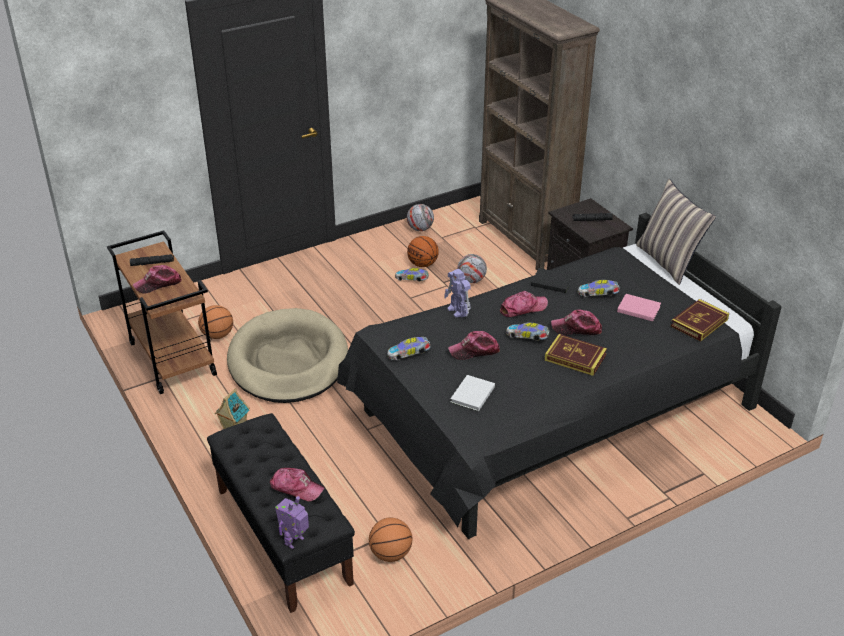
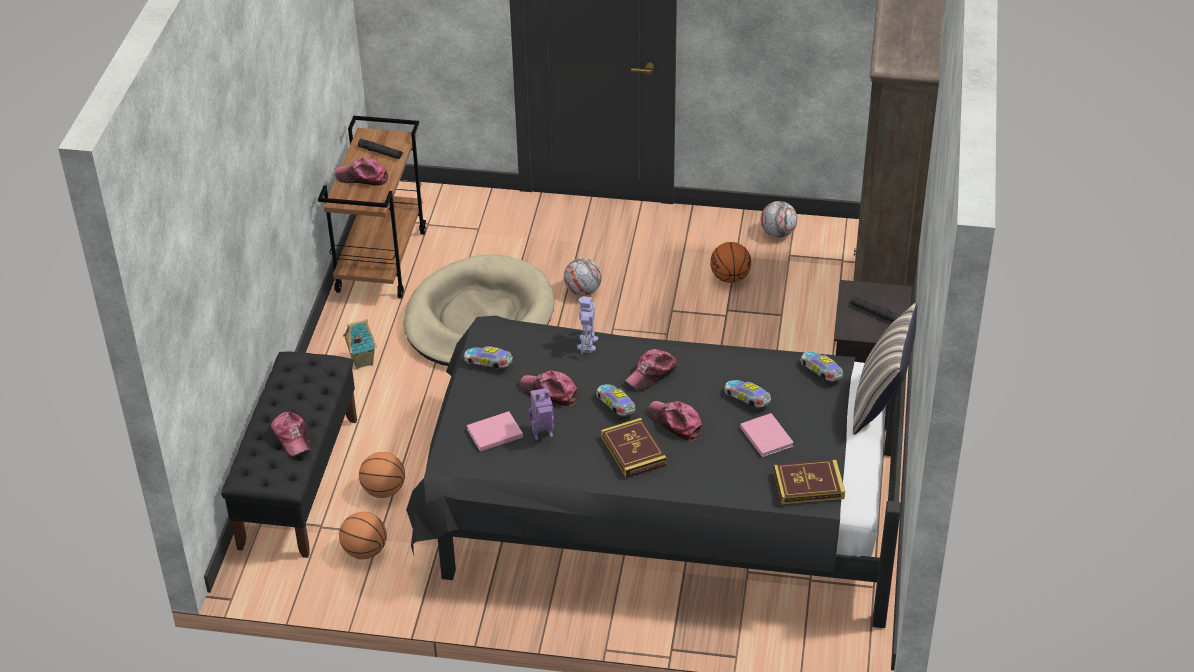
camera: 40 degrees right, 5 degrees up
(217, 335) = (445, 257): basketball -> basketball (384, 490)
(295, 542) = (242, 481): toy robot -> toy robot (543, 435)
(412, 280) = (698, 291): toy car -> toy car (821, 372)
(471, 280) = (759, 323): football -> football (582, 291)
(471, 395) = (493, 433): white book -> pink book
(523, 308) = (651, 374): cap -> cap turned 120 degrees clockwise
(550, 281) = (718, 360): black book -> none

